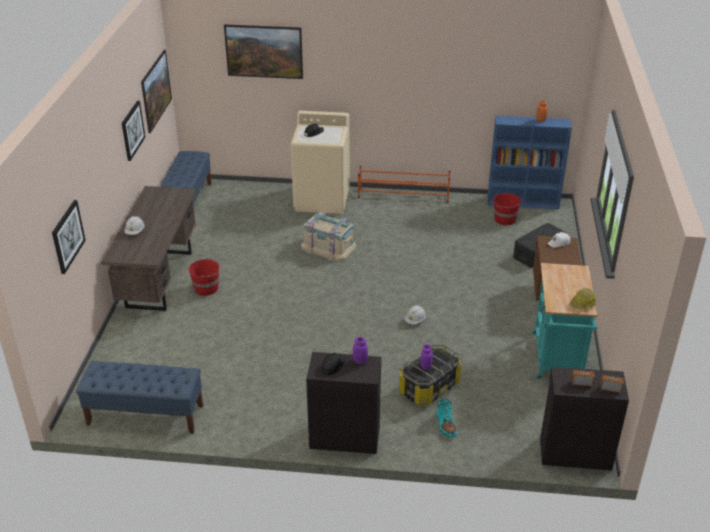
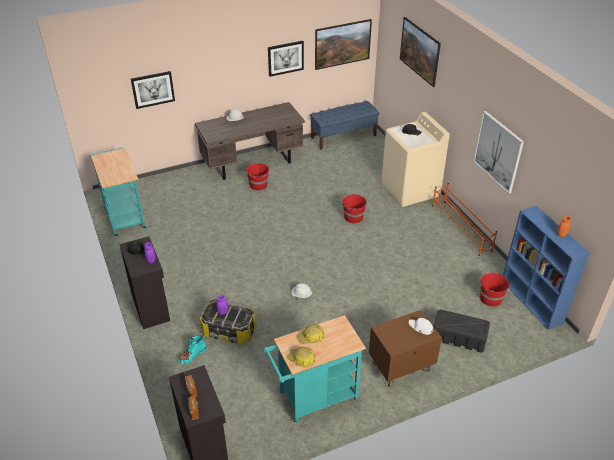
camera: 60 degrees right, 5 degrees up
(145, 415) = (124, 215): blue bench -> turquoise cart
(329, 247) = (353, 217): beige storage box -> red bucket
(425, 95) = (498, 151): none -> picture
(558, 290) = (311, 337): none -> hard hat

